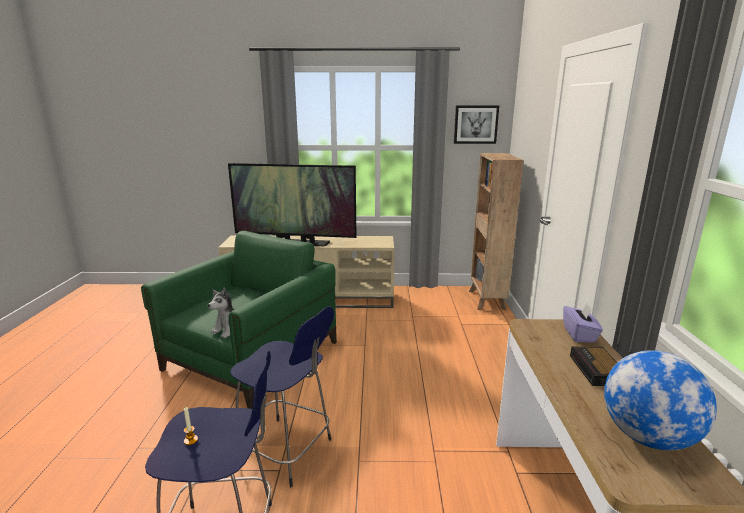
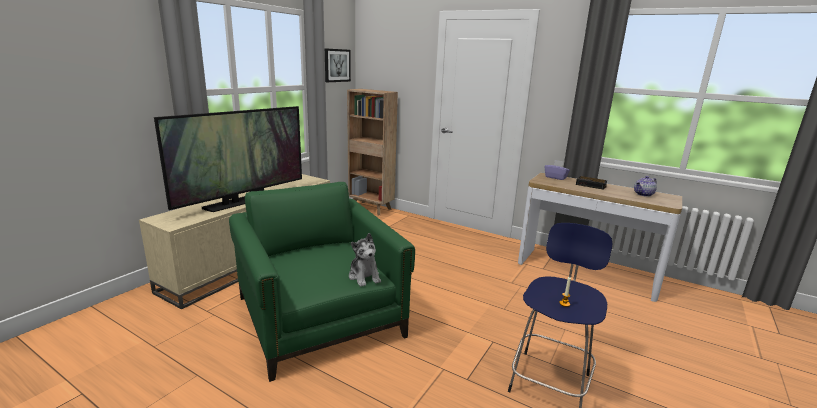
camera: 60 degrees left, 0 degrees up
(287, 451) = (475, 333): blue stool -> none
(648, 437) = (643, 194): globe -> teapot

